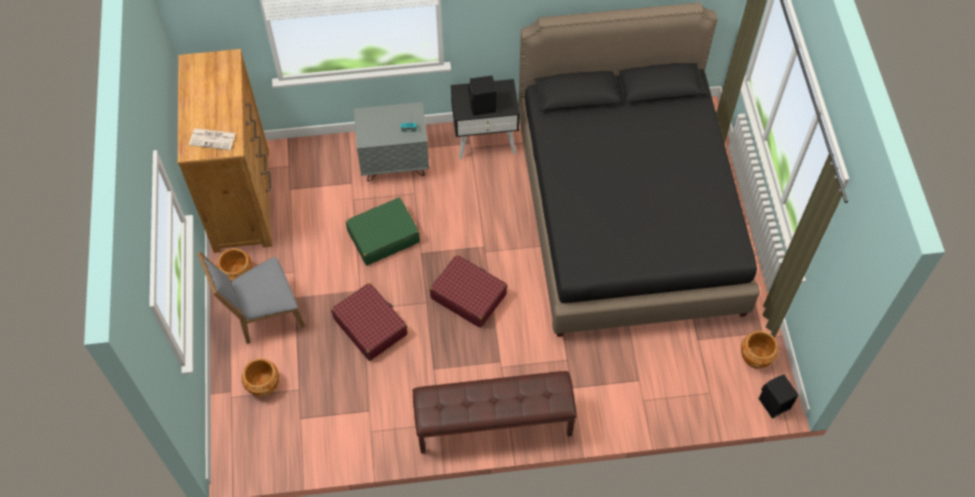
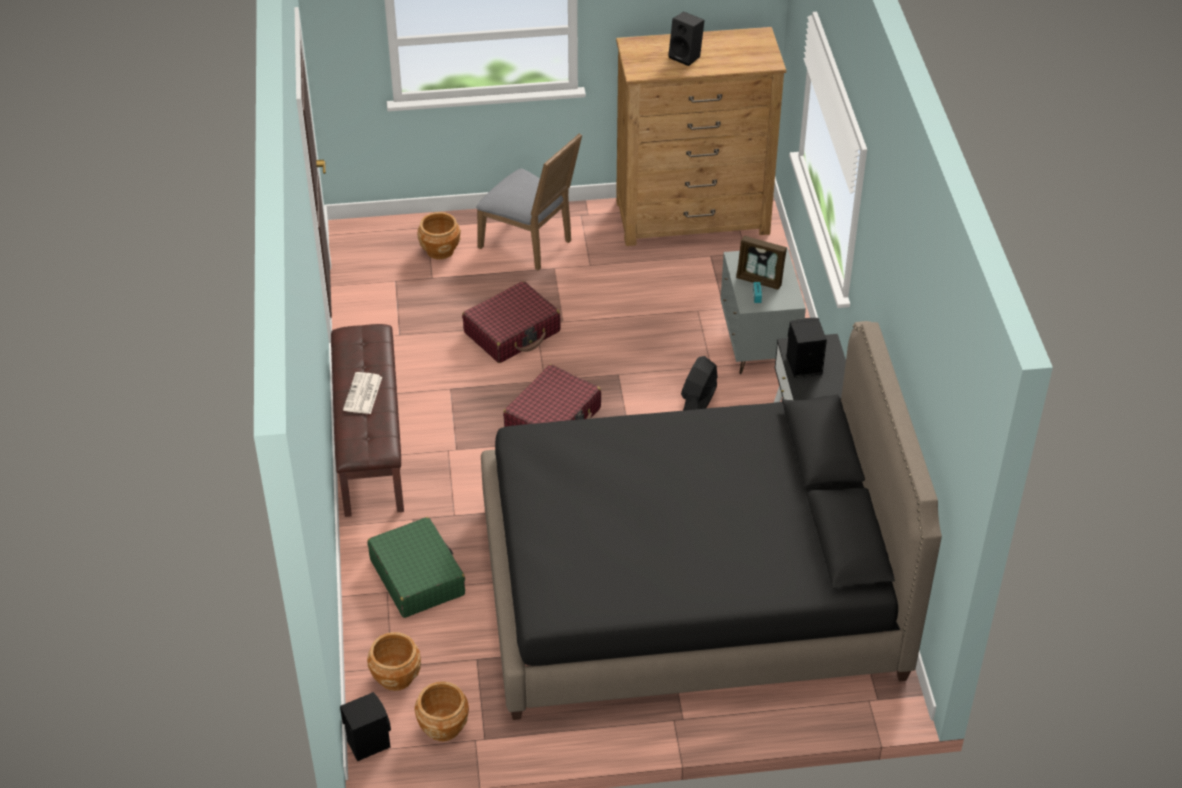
camera: 90 degrees right, 15 degrees down
(213, 113) = (686, 56): none -> black speaker
(213, 139) = (649, 58): newspaper -> newspaper (363, 394)
(238, 275) = (585, 221): brown planter -> brown planter (396, 676)
(263, 315) = (530, 244): grey chair -> grey chair turned 150 degrees clockwise
(383, 237) = (642, 339): green suitcase -> green suitcase (417, 576)
(390, 127) = (760, 280): none -> picture frame
(451, 202) = (699, 401): none -> black fan

